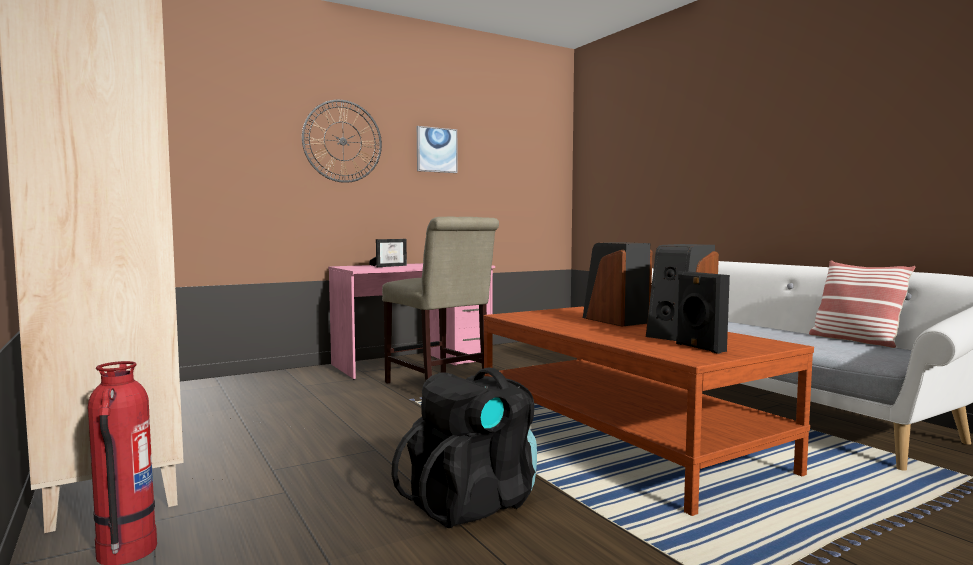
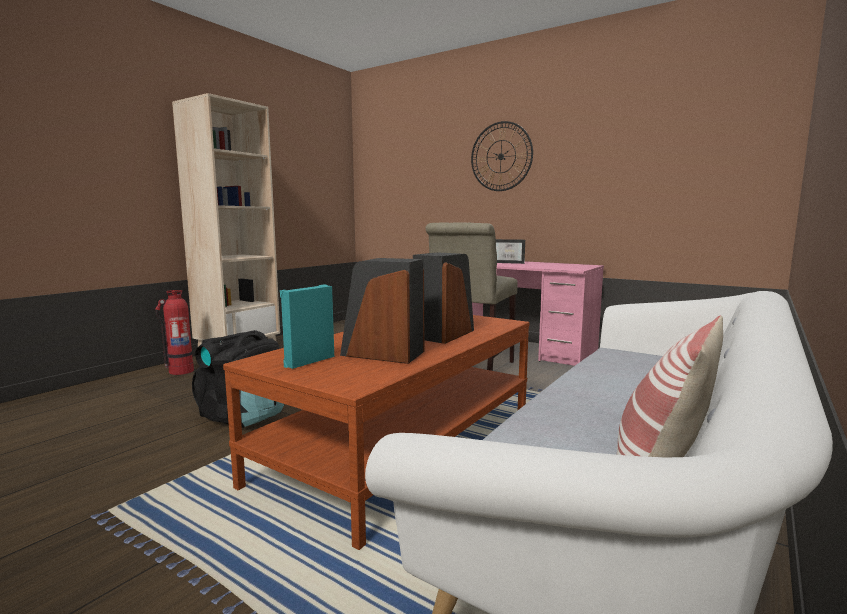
camera: 65 degrees right, 5 degrees up
(436, 150) = (588, 151): picture -> none
(699, 348) = (308, 361): black speaker -> turquoise speaker

